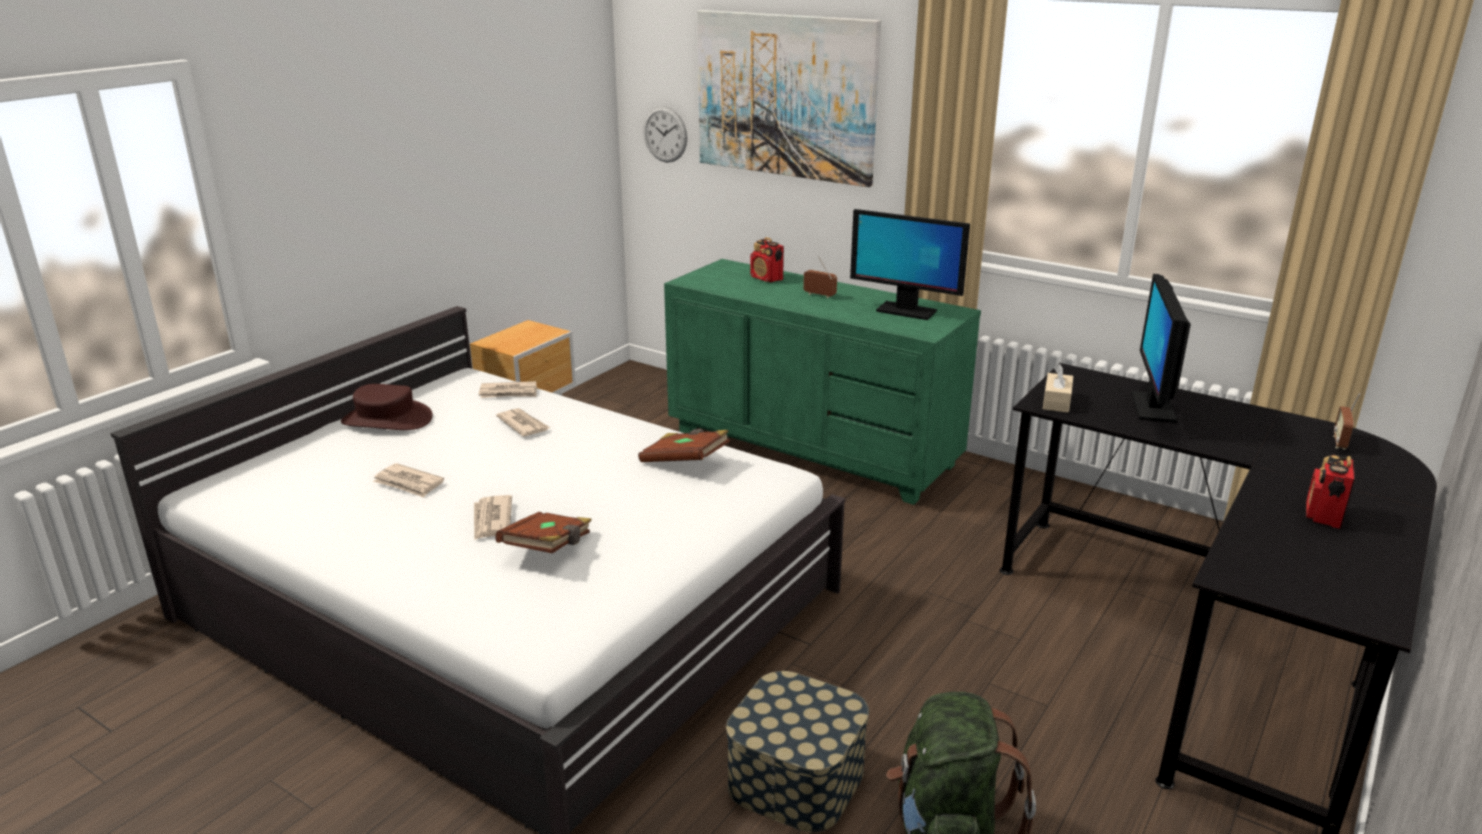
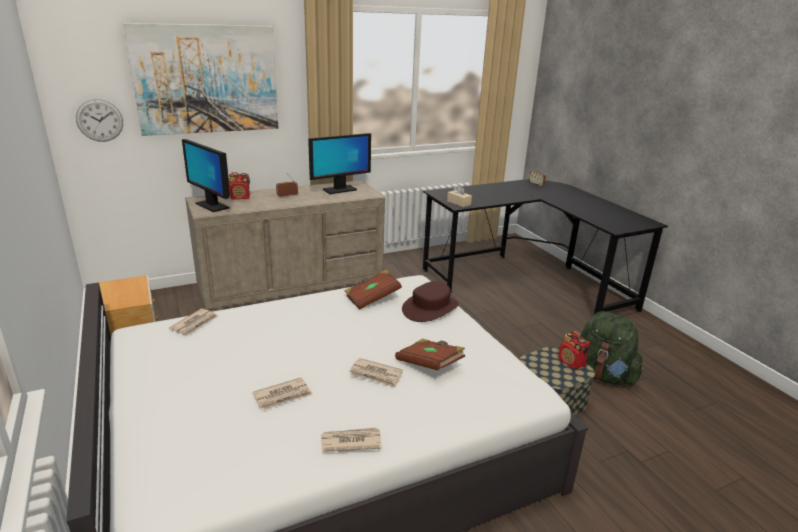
camera: 60 degrees left, 0 degrees up
(387, 420) = (158, 383): brown hat -> brown hat (430, 308)
(523, 425) = (254, 331): newspaper -> newspaper (350, 441)
(812, 449) = (291, 290): green dresser -> beige dresser
(1153, 407) = (481, 193): monitor -> monitor (212, 206)
(1323, 515) = (583, 204): radio -> radio (571, 363)

